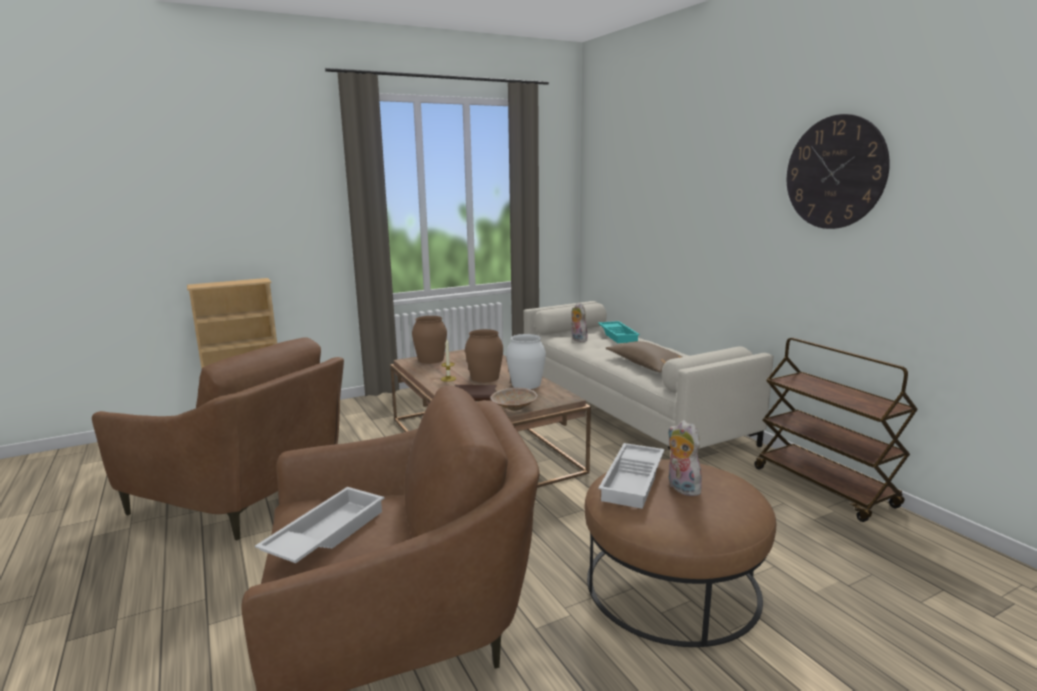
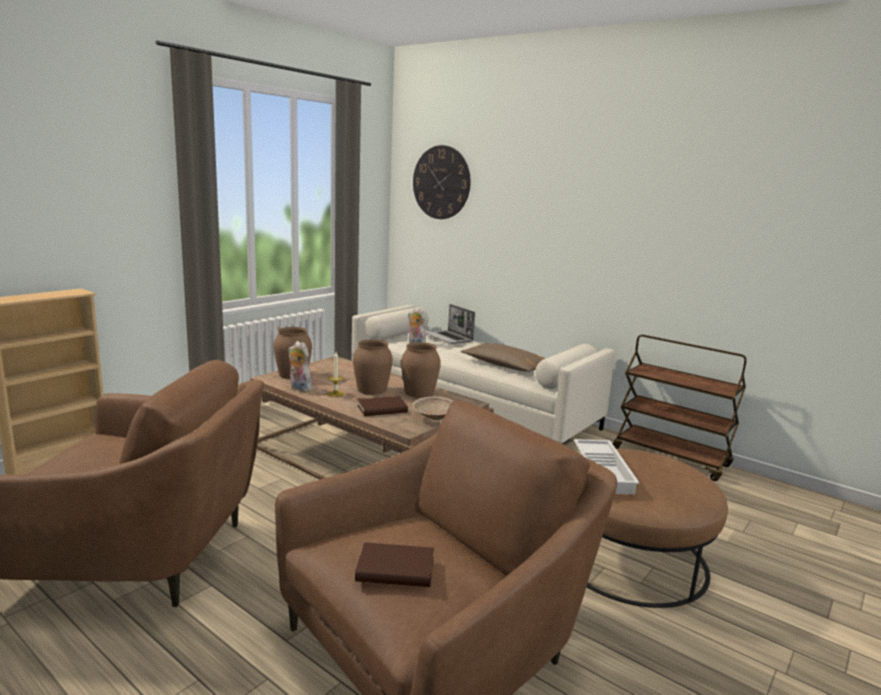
camera: 25 degrees left, 0 degrees up
(325, 533) = (395, 569): white tray -> brown book
(526, 384) = (419, 392): white vase -> brown vase
(618, 335) = (450, 338): turquoise tray -> laptop
(681, 488) = (644, 472): plush toy -> plush toy (299, 388)
(835, 172) = (674, 196): wall clock -> wall clock (441, 182)

